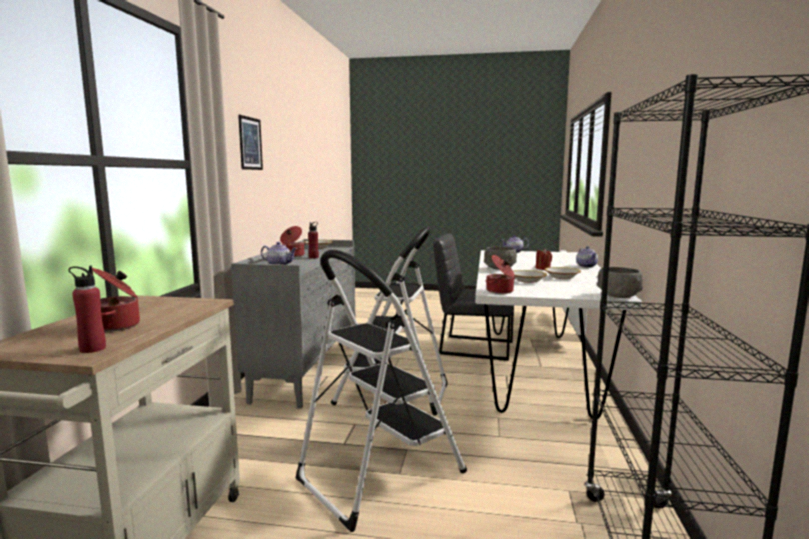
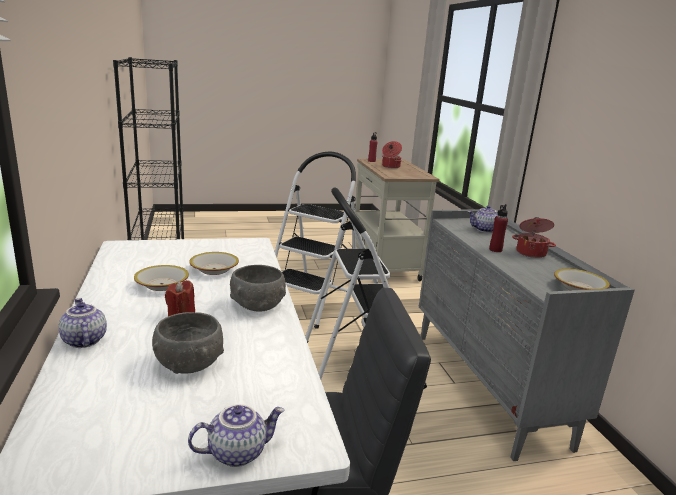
camera: 155 degrees right, 10 degrees up
(250, 143) = (631, 104): picture -> none
(500, 291) = (246, 244): cooking pot -> none
(618, 296) = (121, 246): grey bowl -> grey bowl (189, 364)

